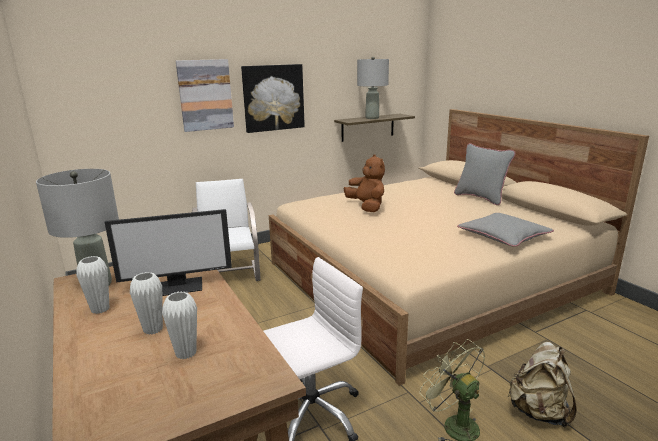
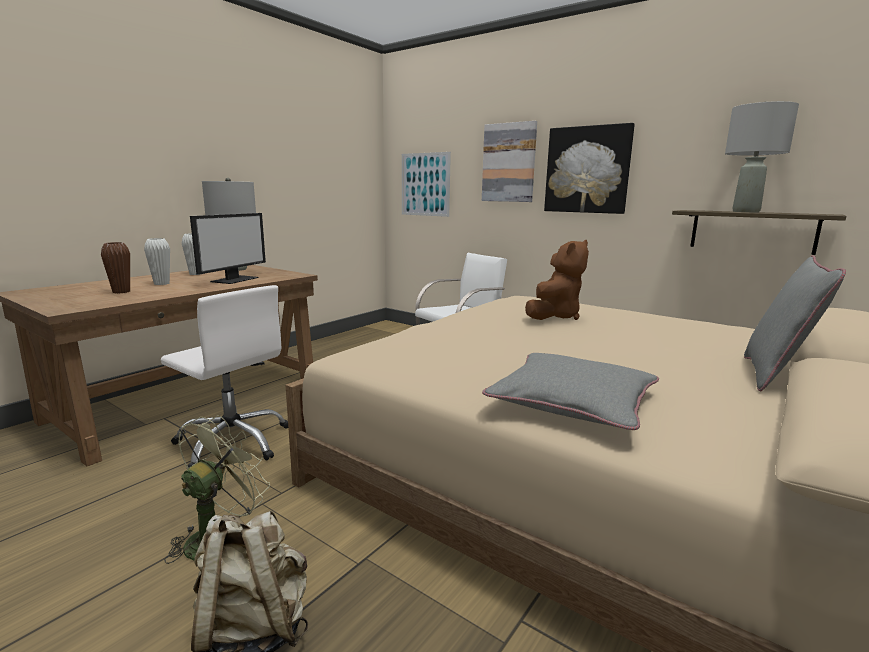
camera: 65 degrees right, 5 degrees down
(104, 122) = (425, 184): none -> picture
(178, 286) = (234, 279): monitor -> monitor turned 120 degrees counterclockwise
(186, 353) = (121, 292): white vase -> brown vase

